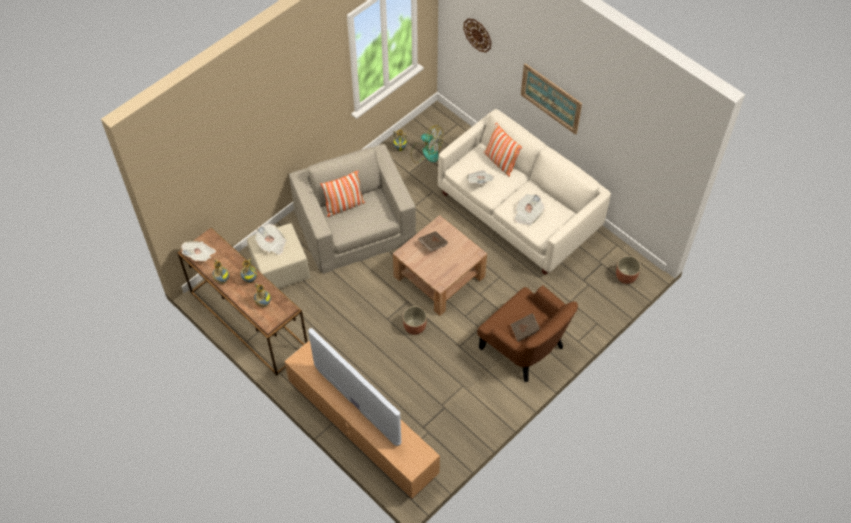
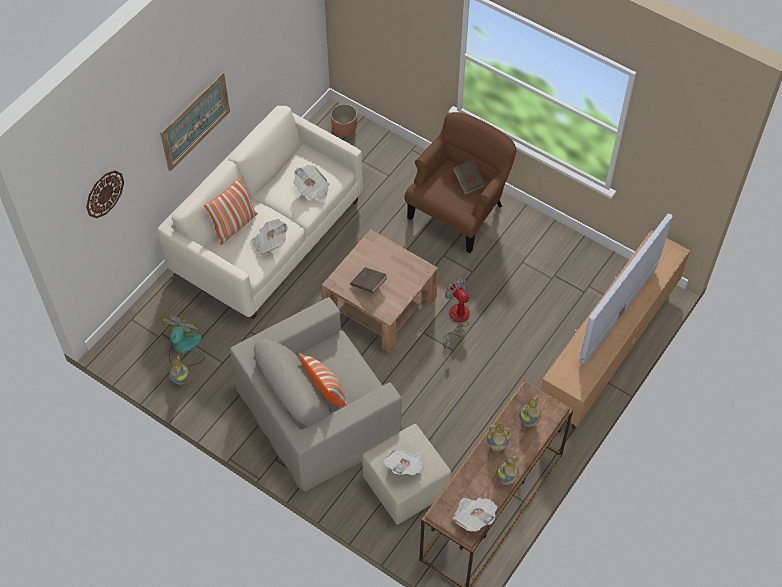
camera: 100 degrees left, 0 degrees up
(414, 326) = (457, 320): planter -> fan

